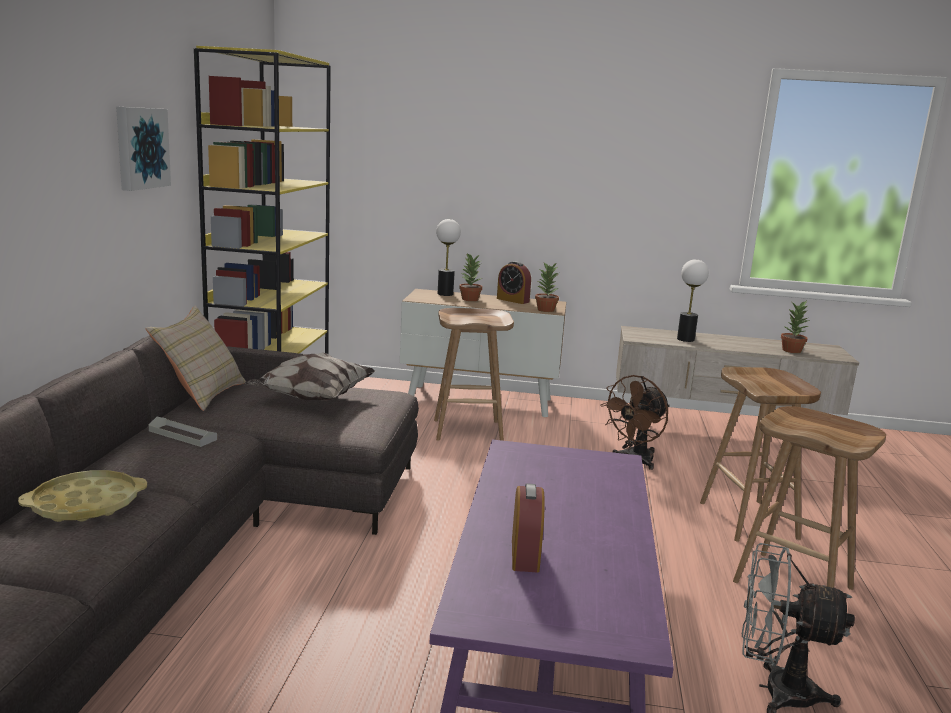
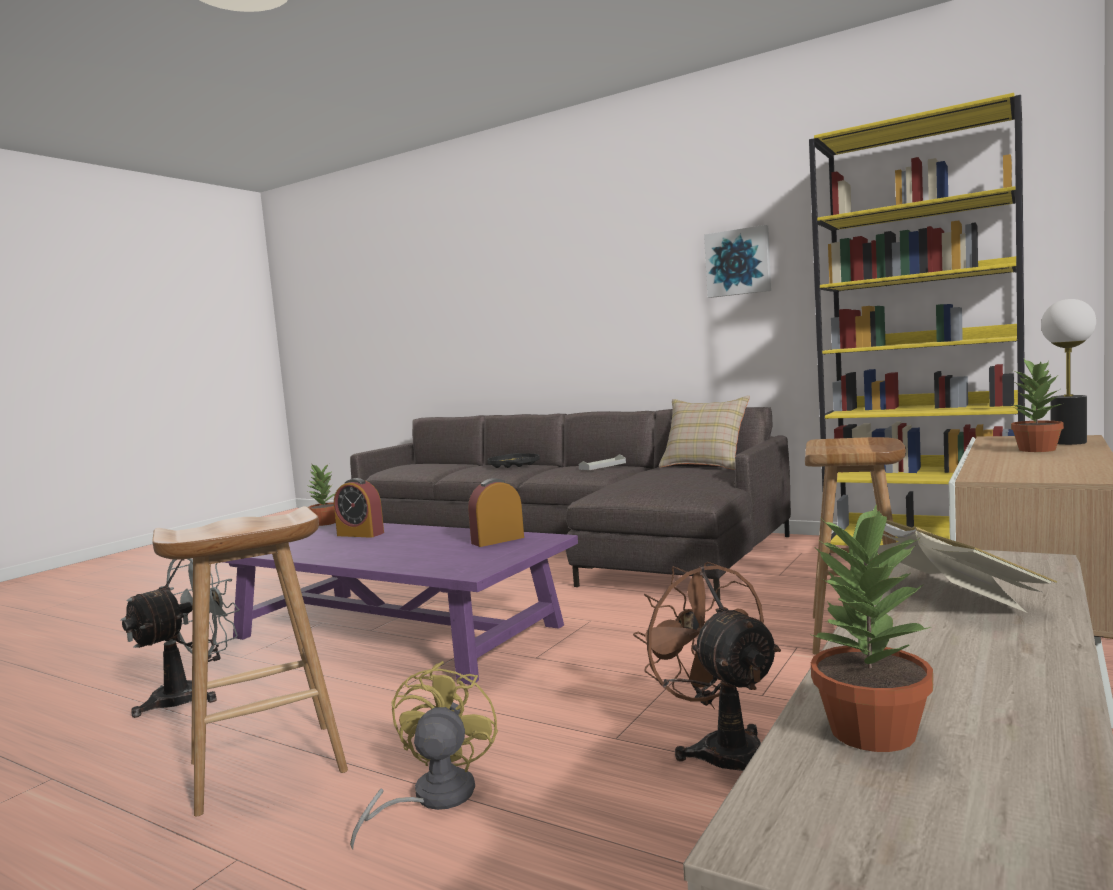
camera: 115 degrees right, 10 degrees down
(86, 504) = (513, 465): yellow tray -> black tray
(312, 398) = (678, 479): pillow -> none
(513, 300) = (1070, 462): alarm clock -> alarm clock (497, 540)
(546, 310) = (989, 474): potted plant -> potted plant (325, 523)
(685, 339) = (947, 595): table lamp -> book
(749, 521) = (432, 799): brown stool -> yellow fan

